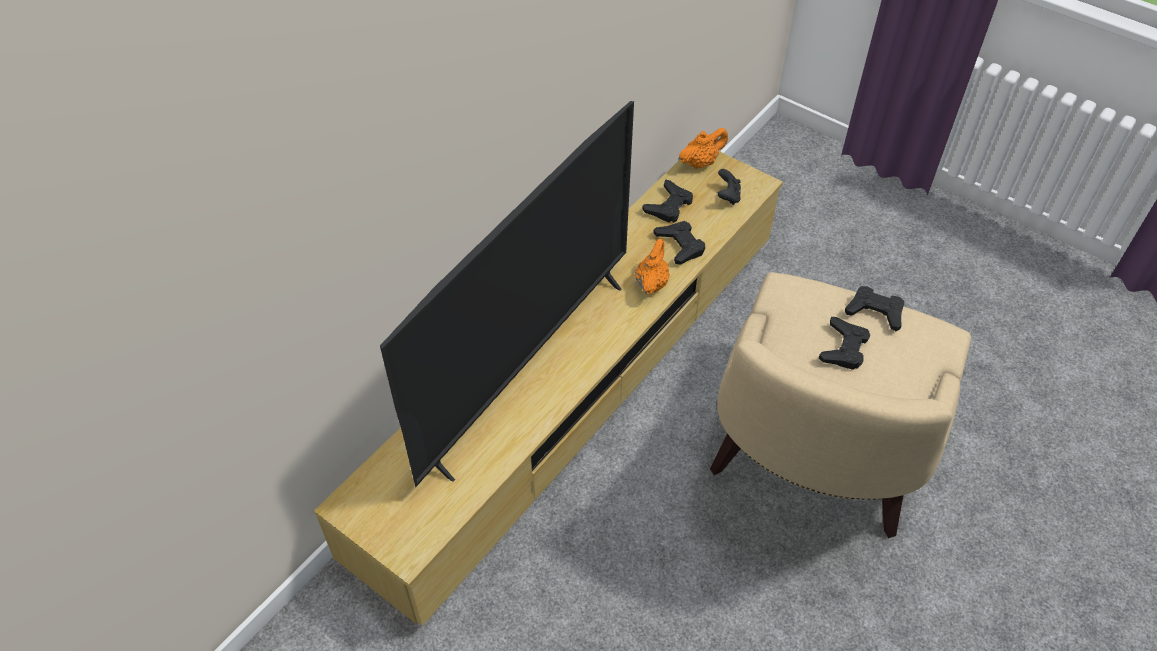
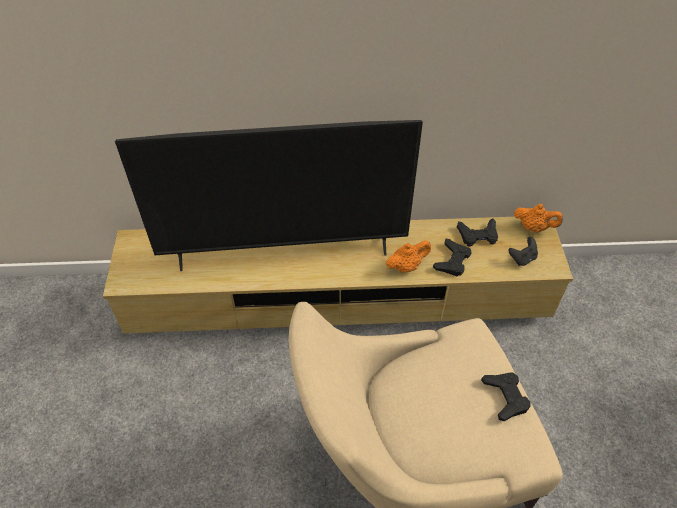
camera: 50 degrees right, 0 degrees up
(844, 348) = (452, 397): black game controller -> none

